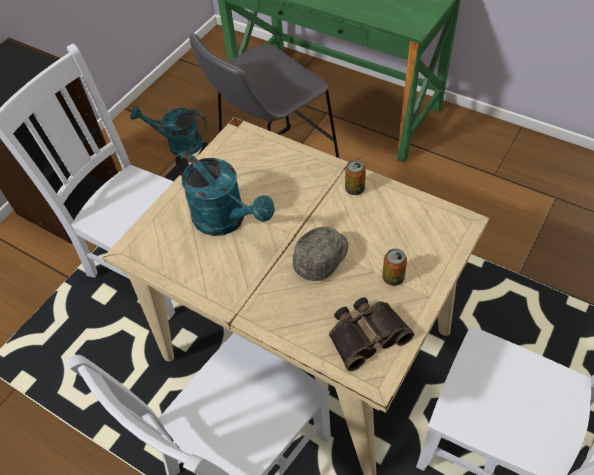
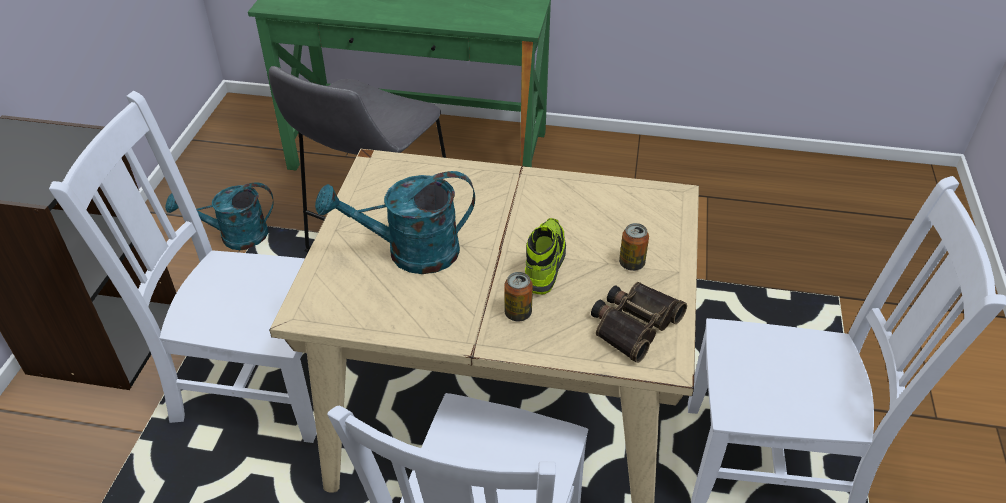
camera: 25 degrees left, 10 degrees down
(226, 220) = (410, 253): turquoise watering can -> turquoise watering can turned 150 degrees clockwise
(322, 258) = (544, 263): grey cap -> shoe
(354, 189) = (542, 190): can -> can (518, 313)

